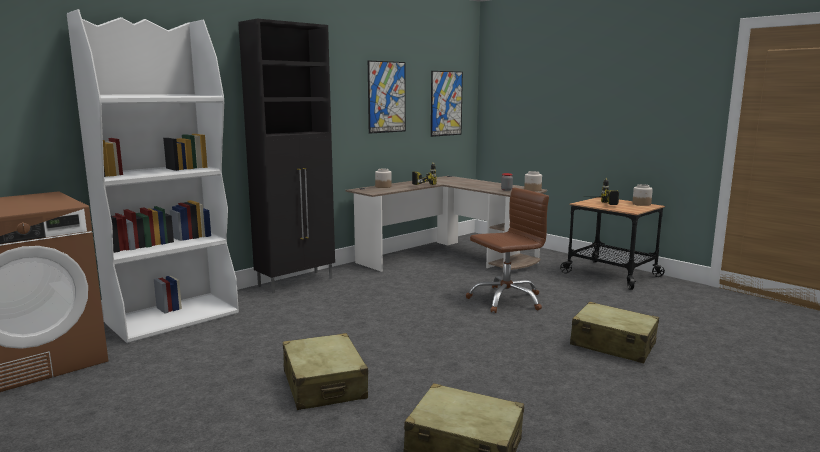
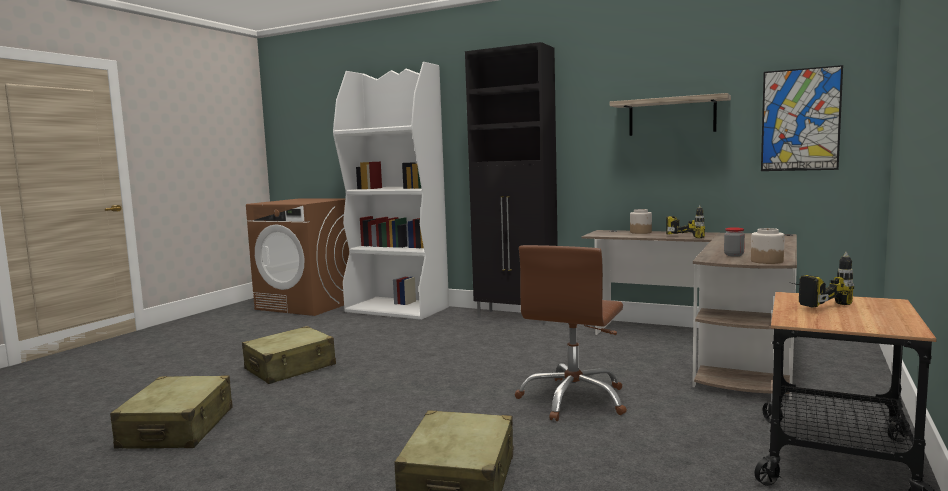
camera: 70 degrees right, 5 degrees down
(386, 97) = (671, 116): picture -> shelf
(506, 300) = (574, 399): brown office chair -> brown office chair turned 75 degrees clockwise
(641, 204) = (898, 323): jar -> none

